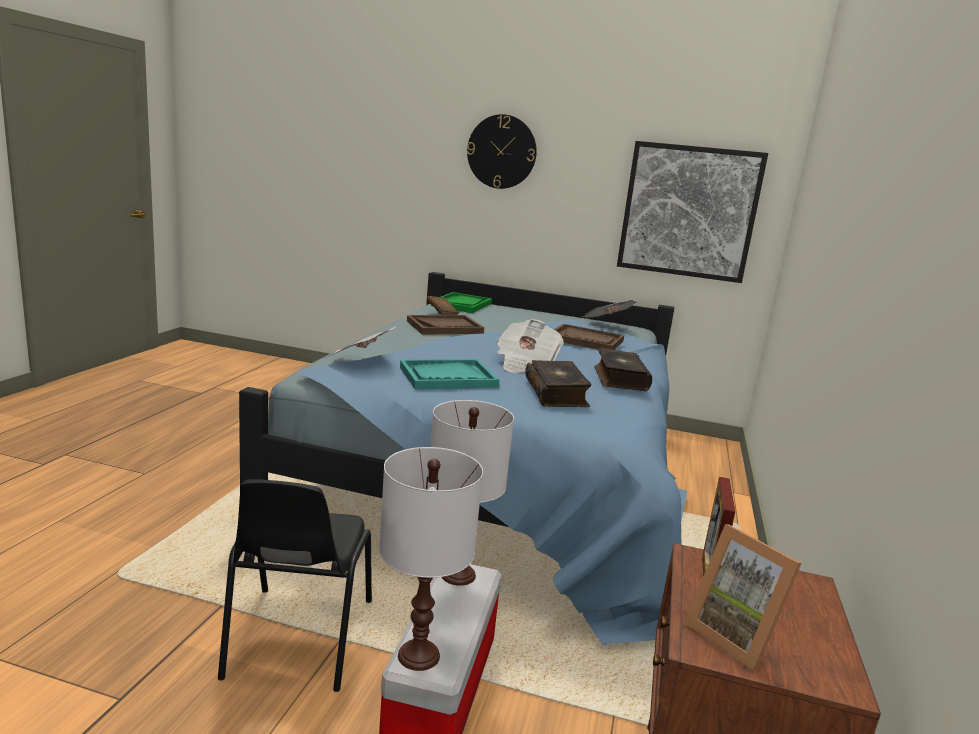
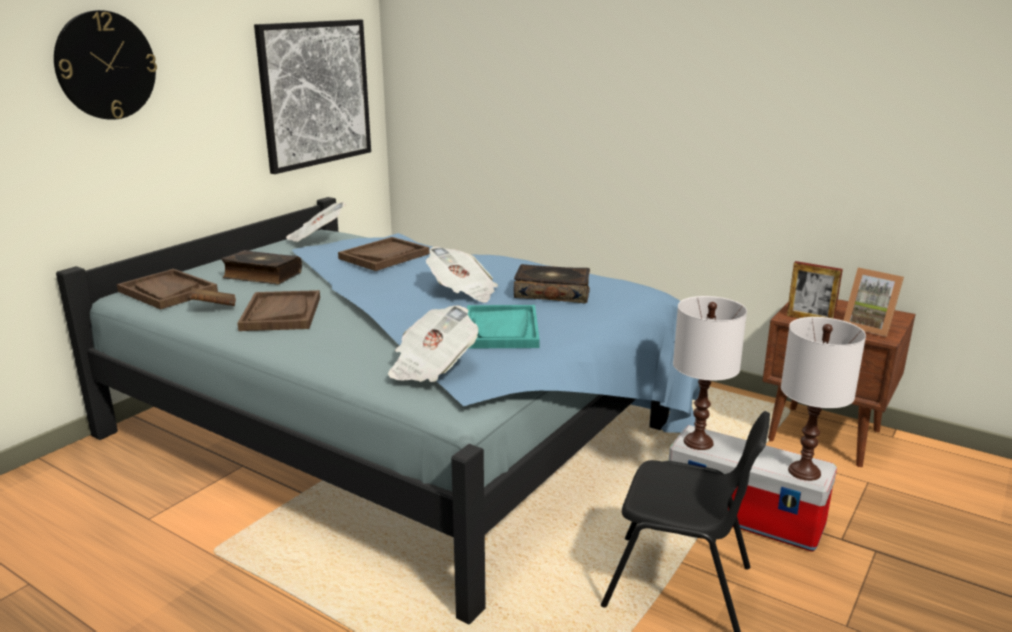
camera: 70 degrees left, 5 degrees up
(461, 304) = (167, 291): green tray -> brown tray
(619, 379) = (515, 265): book -> book (262, 276)
(735, 636) = (869, 327): picture frame -> picture frame turned 60 degrees clockwise

